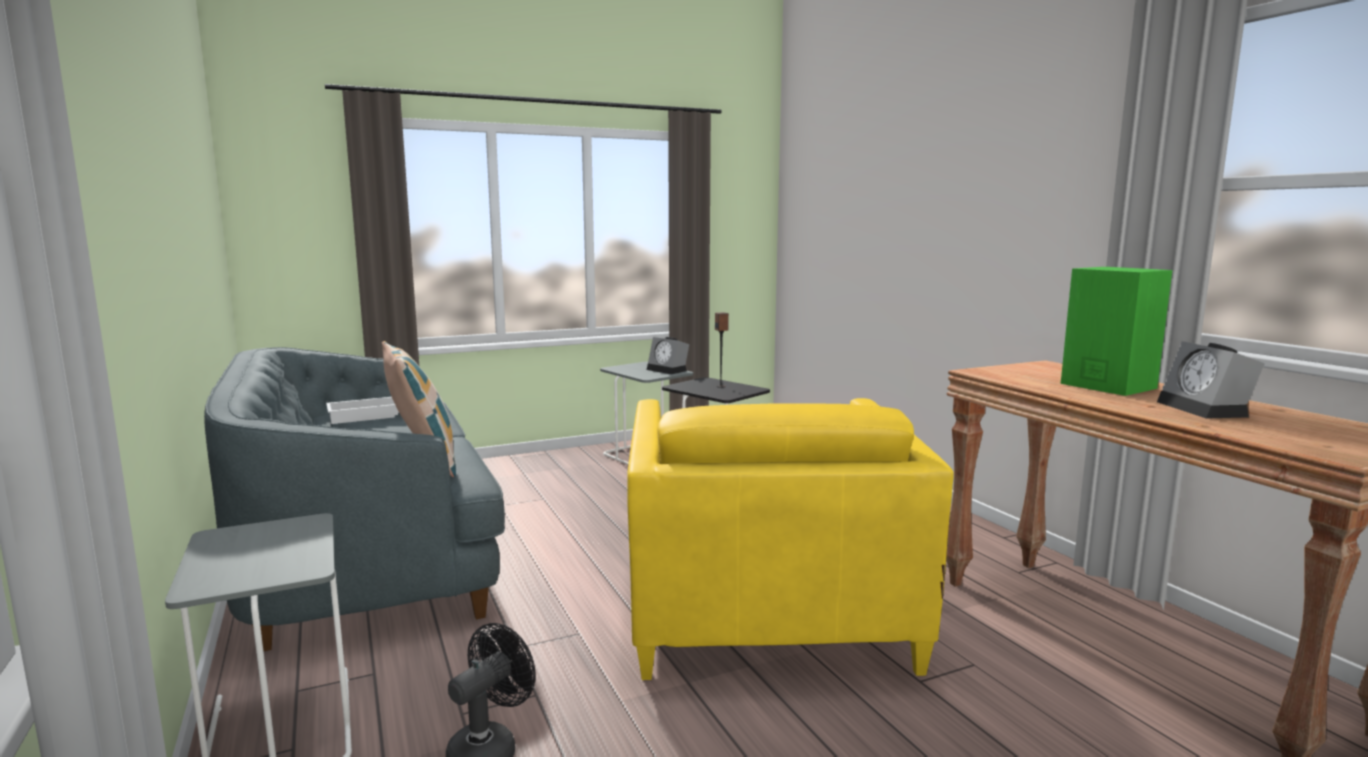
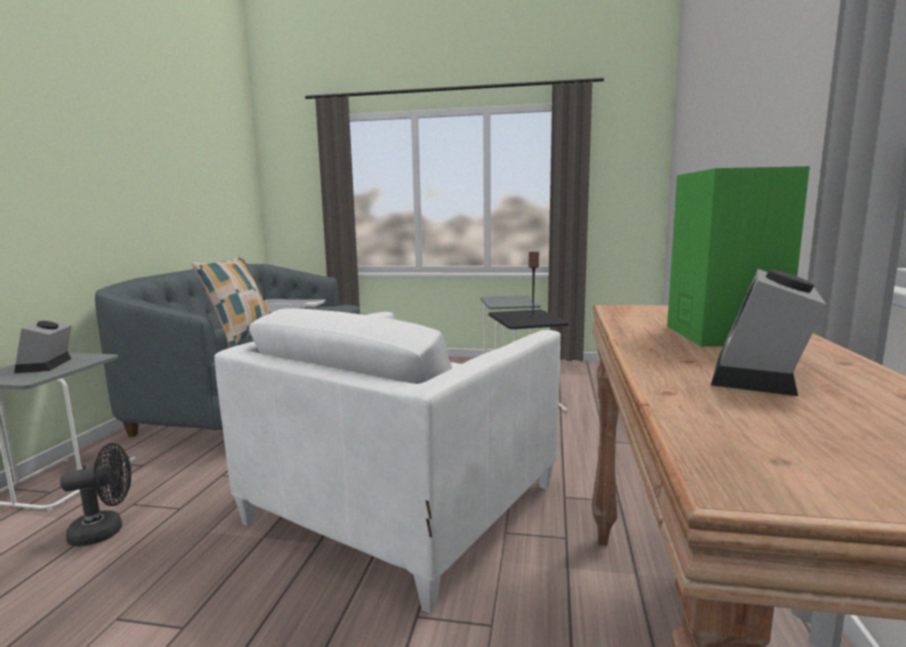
camera: 35 degrees right, 0 degrees up
(668, 370) = (525, 302): alarm clock -> alarm clock (46, 365)
(764, 607) = (404, 503): yellow armchair -> white armchair

